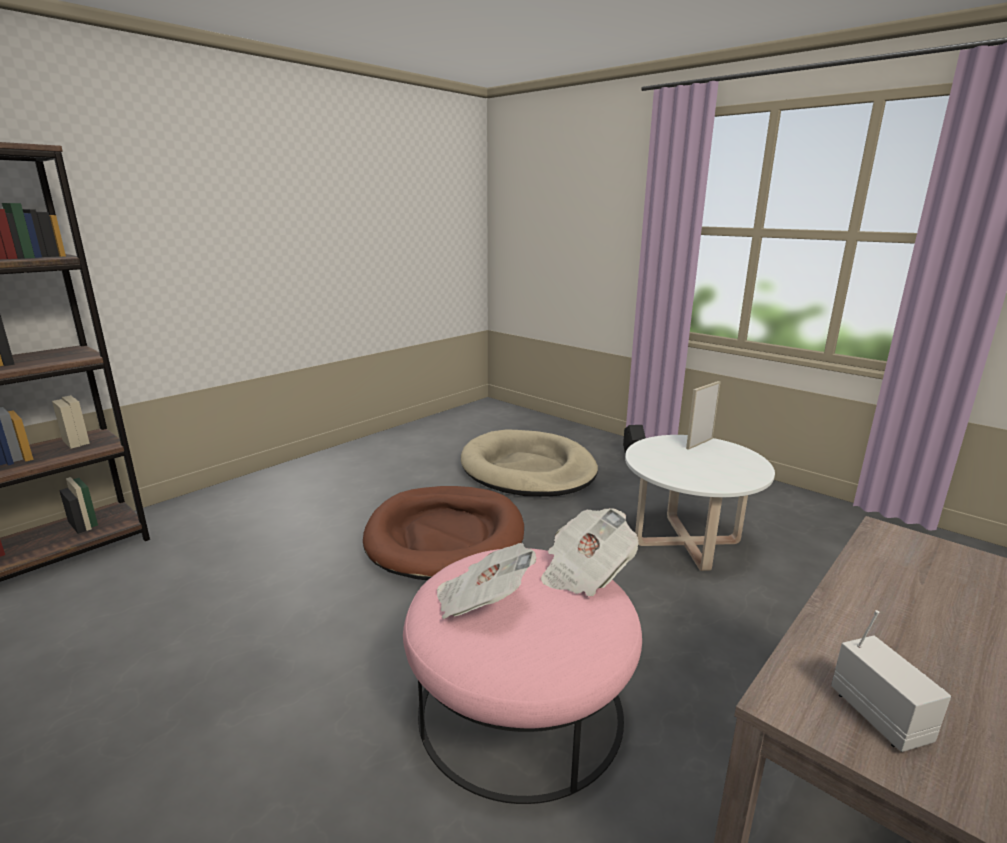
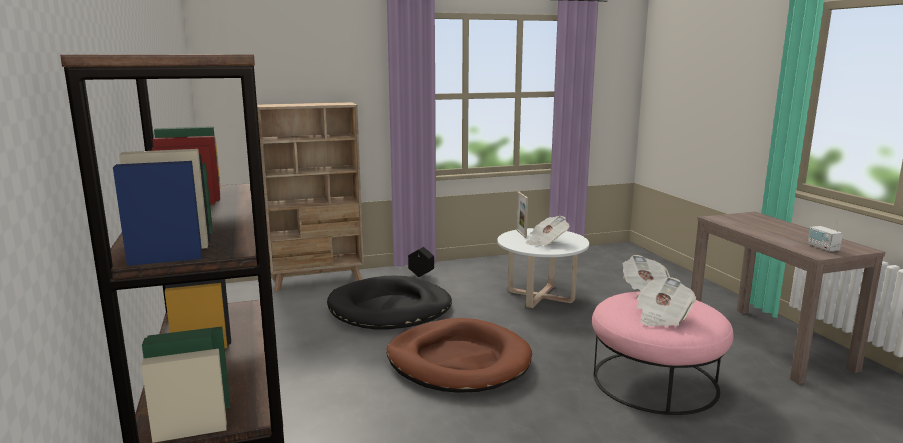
camera: 60 degrees left, 5 degrees down
(528, 469) = (390, 308): beige dog bed -> black dog bed
(547, 423) = (318, 280): none -> beige bookcase
(691, 463) = (546, 242): none -> newspaper
(880, 715) = (823, 248): radio -> radio turned 120 degrees counterclockwise

